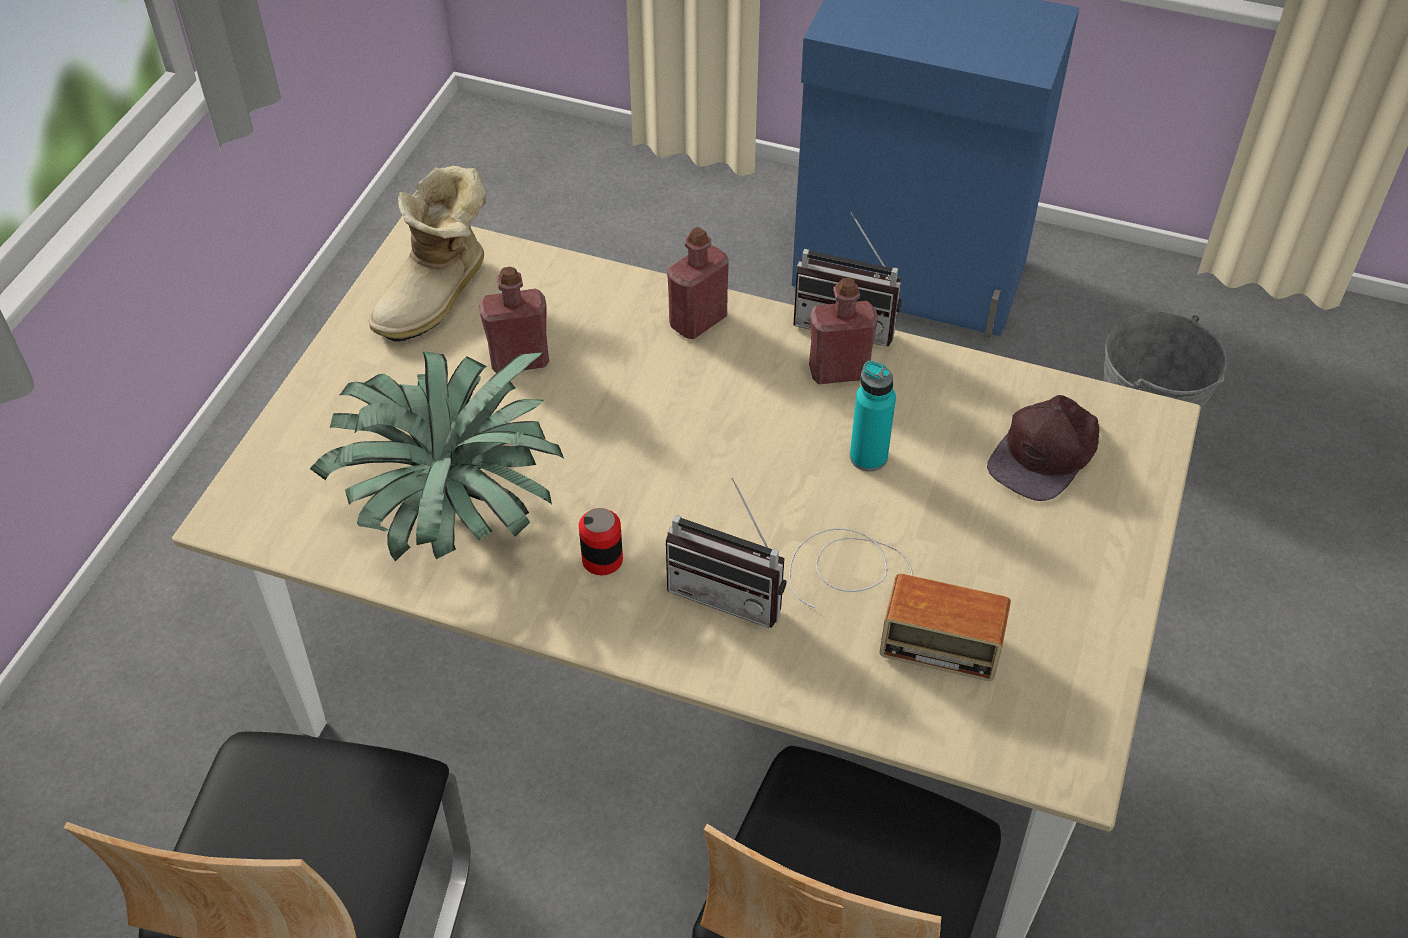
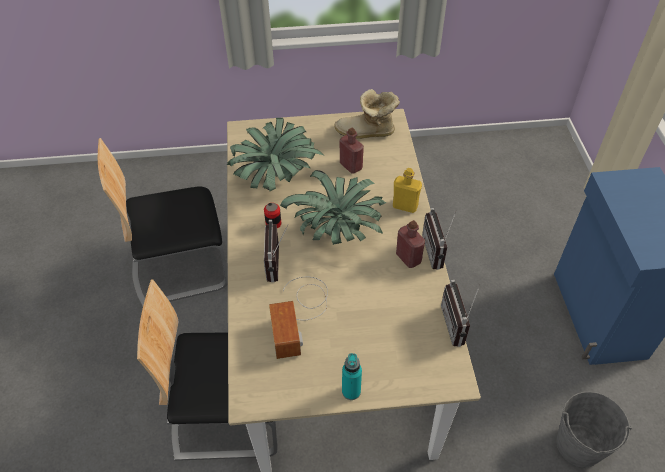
camera: 65 degrees right, 0 degrees up
(698, 321) = (405, 206): red bottle -> yellow bottle
(699, 452) = (338, 231): none -> potted plant
(868, 457) = (368, 283): turquoise bottle -> turquoise bottle (351, 391)
(1036, 367) = (458, 325): none -> radio
(1045, 453) = (409, 343): brown cap -> none

